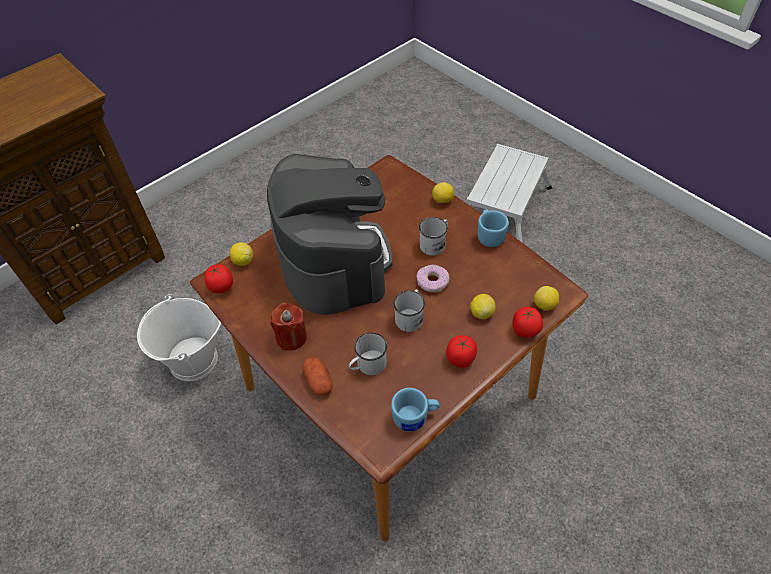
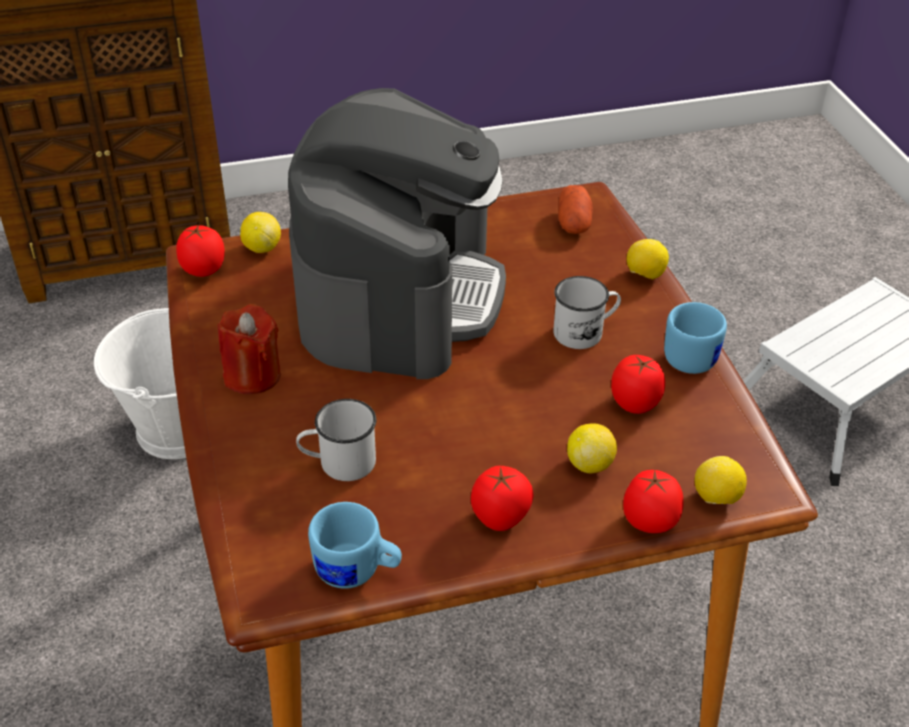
camera: 25 degrees right, 10 degrees down
(318, 381) = (245, 453): potato -> potato (574, 223)
(410, 317) = (462, 421): white mug -> none
(432, 282) = (538, 385): donut -> none
(481, 272) = (634, 403): none -> tomato

